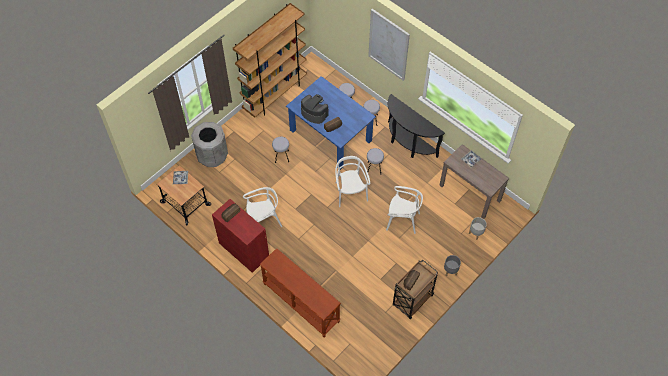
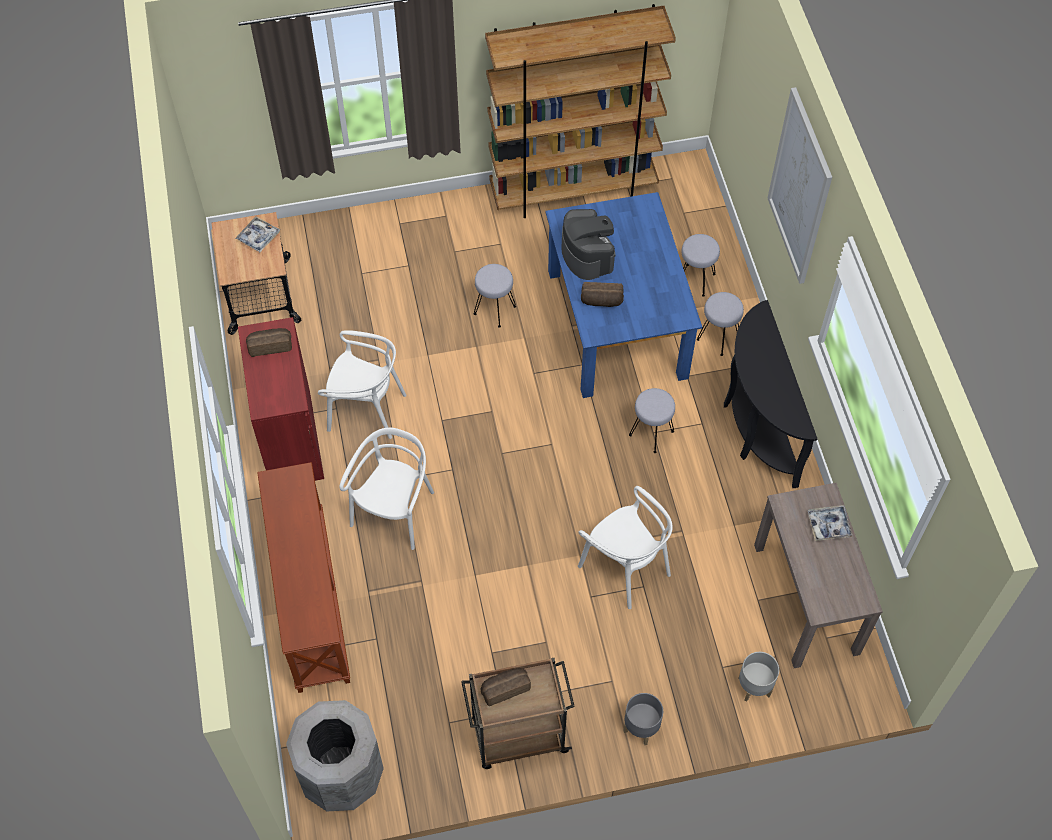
camera: 35 degrees right, 0 degrees up
(212, 156) = (373, 238): grey trash can -> grey trash can (341, 774)
(350, 192) = (567, 452): white chair -> white chair (394, 511)

